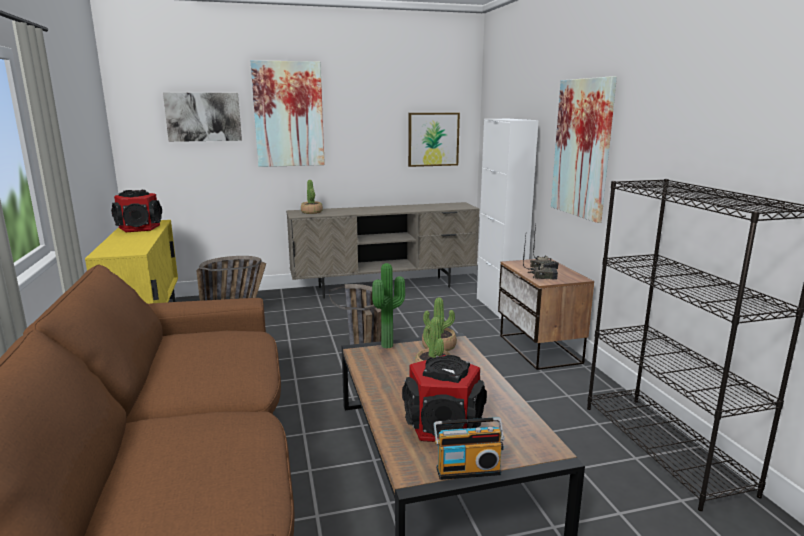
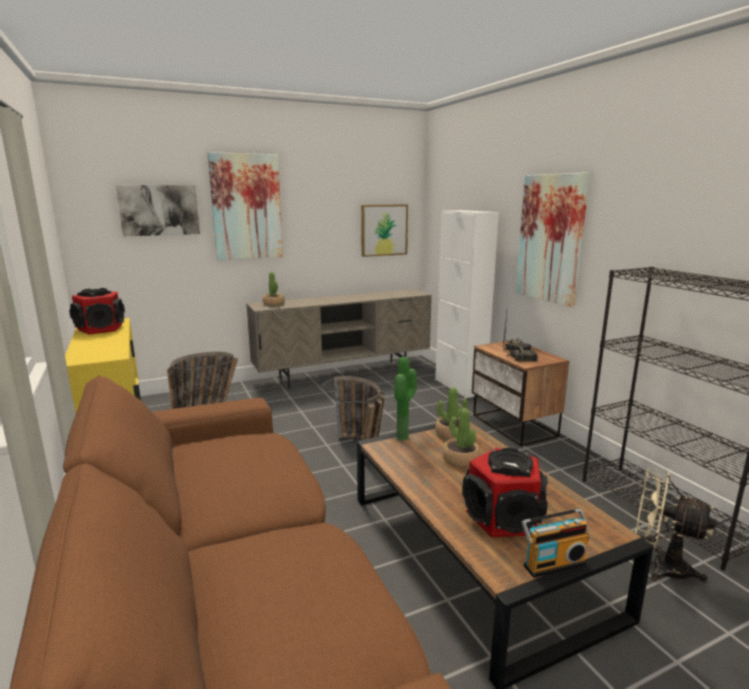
camera: 10 degrees left, 0 degrees up
(629, 498) = (660, 566): none -> beige fan

